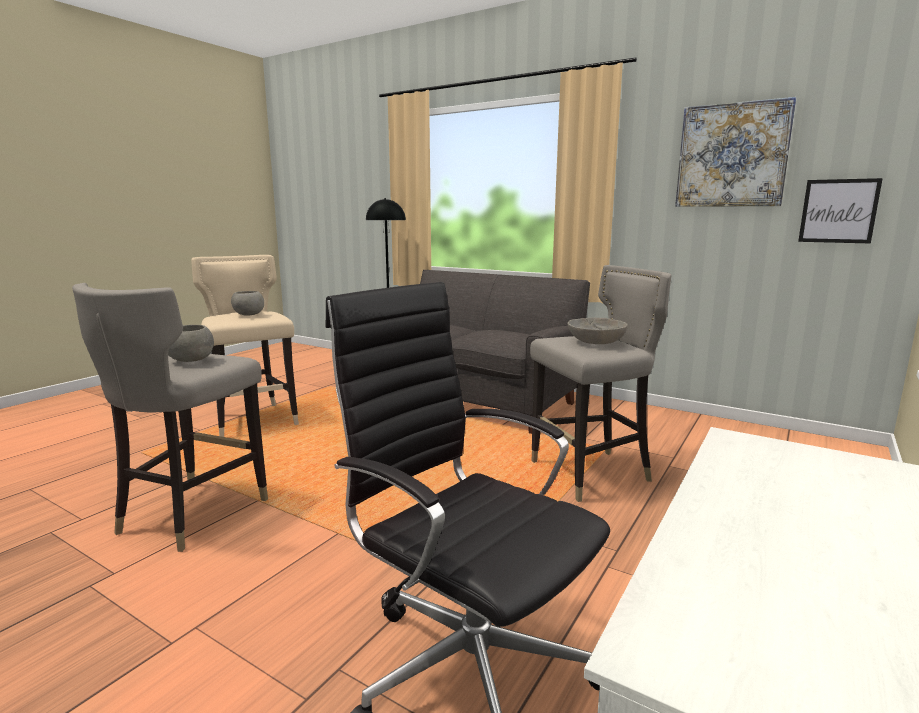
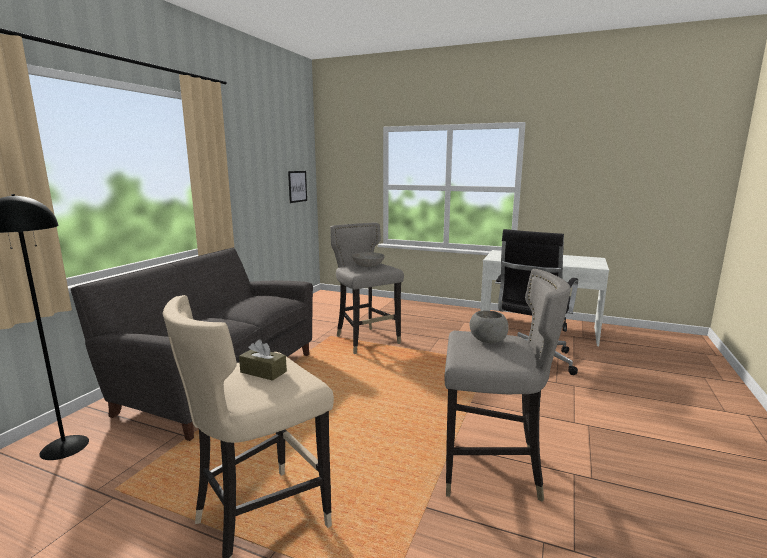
camera: 100 degrees left, 0 degrees up
(249, 315) = (263, 372): grey bowl -> brown tissue box
(732, 155) = (263, 156): picture -> none

